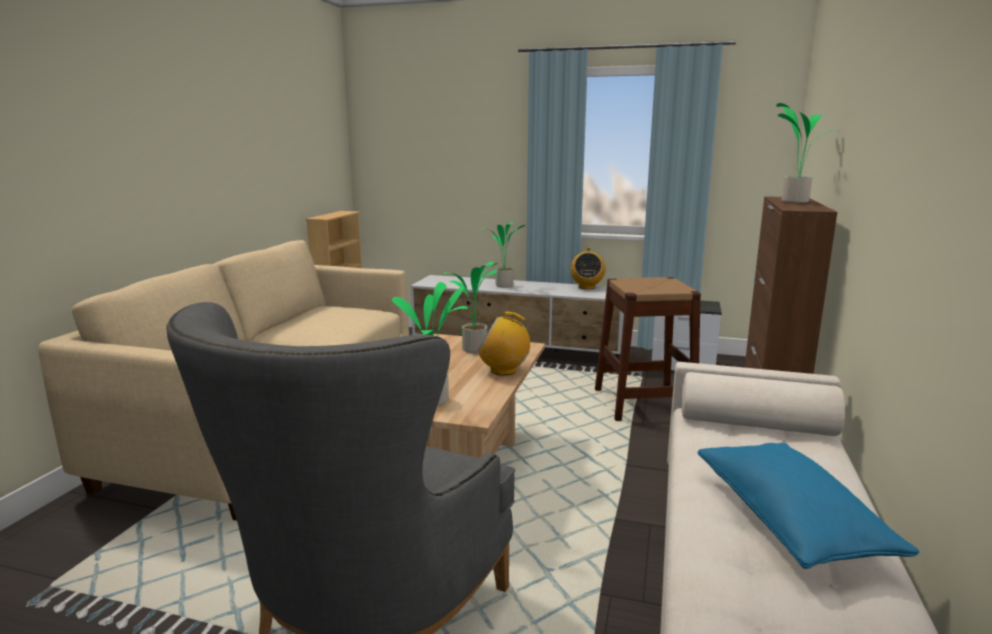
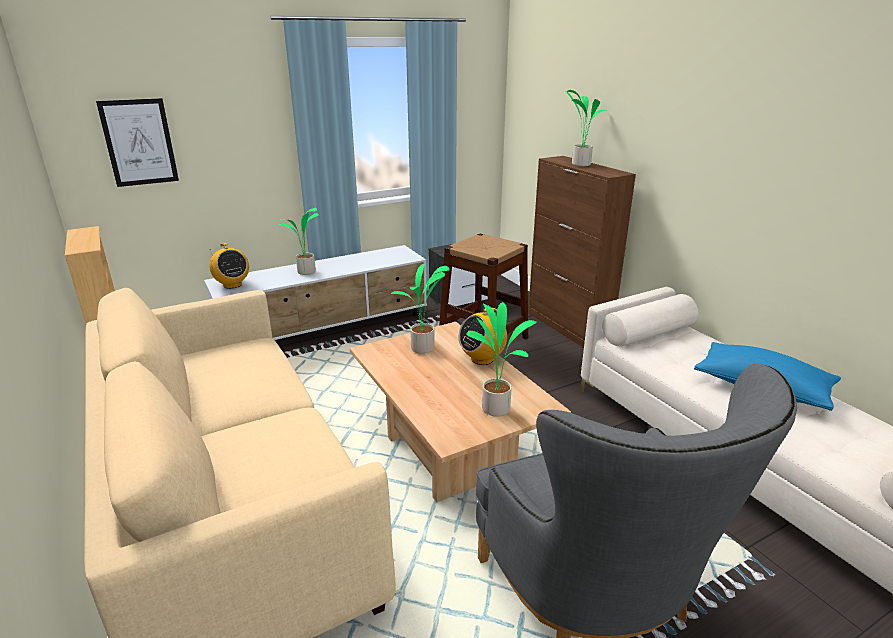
camera: 45 degrees left, 10 degrees up
(409, 154) = (139, 142): none -> picture
(587, 287) = (376, 253): radio -> radio (232, 285)

